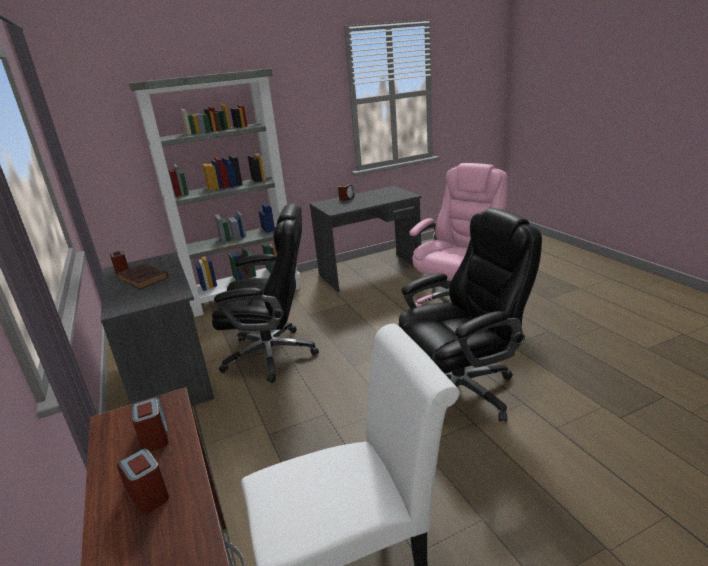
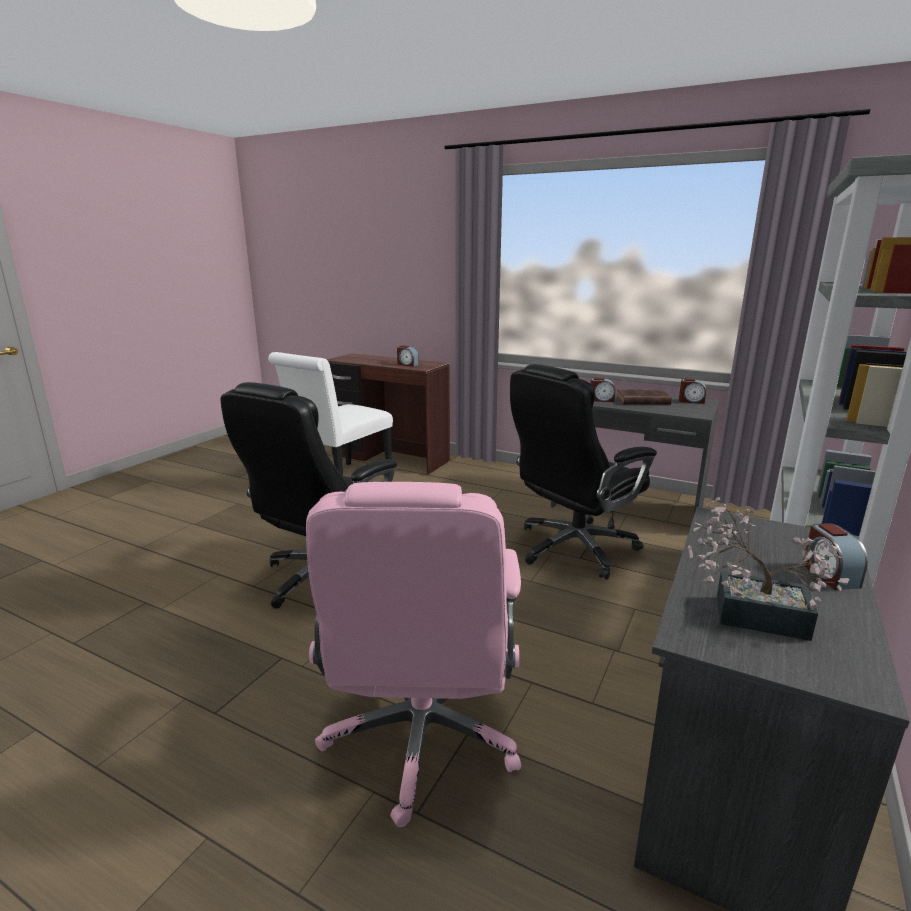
camera: 140 degrees right, 5 degrees down
(148, 493) = (382, 361): alarm clock -> alarm clock (601, 400)
(387, 196) = (748, 614): none -> potted plant

